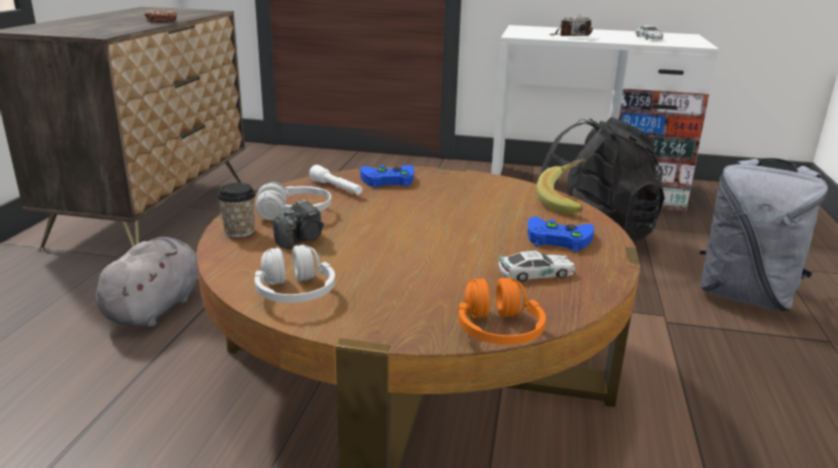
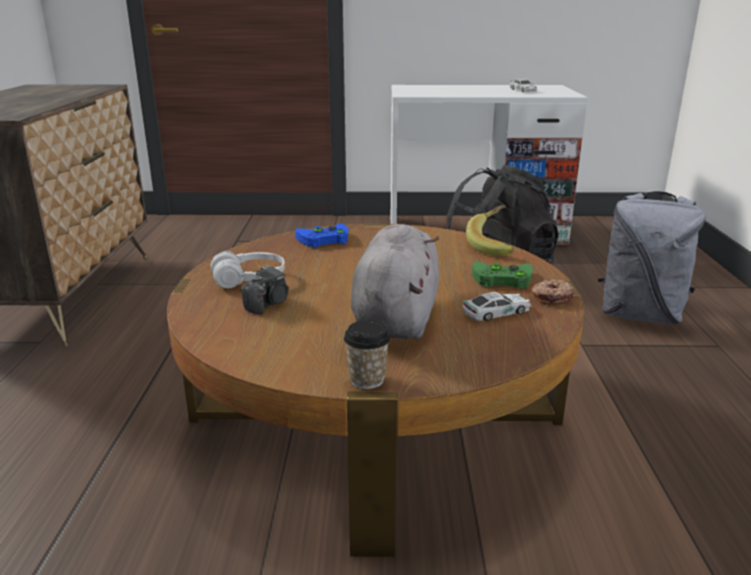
camera: 10 degrees left, 0 degrees up
(156, 307) = (100, 387): grey plush toy -> grey plush toy (396, 317)
(161, 21) = (62, 98): donut -> donut (551, 297)
(239, 231) = (203, 302): cup -> cup (367, 380)
(294, 293) = (285, 354): white headphones -> none
(336, 188) = (278, 252): white flashlight -> none
(498, 330) = (486, 367): orange headphones -> none
(556, 238) = (500, 279): blue game controller -> green game controller
(570, 36) = (454, 92): camera -> none

